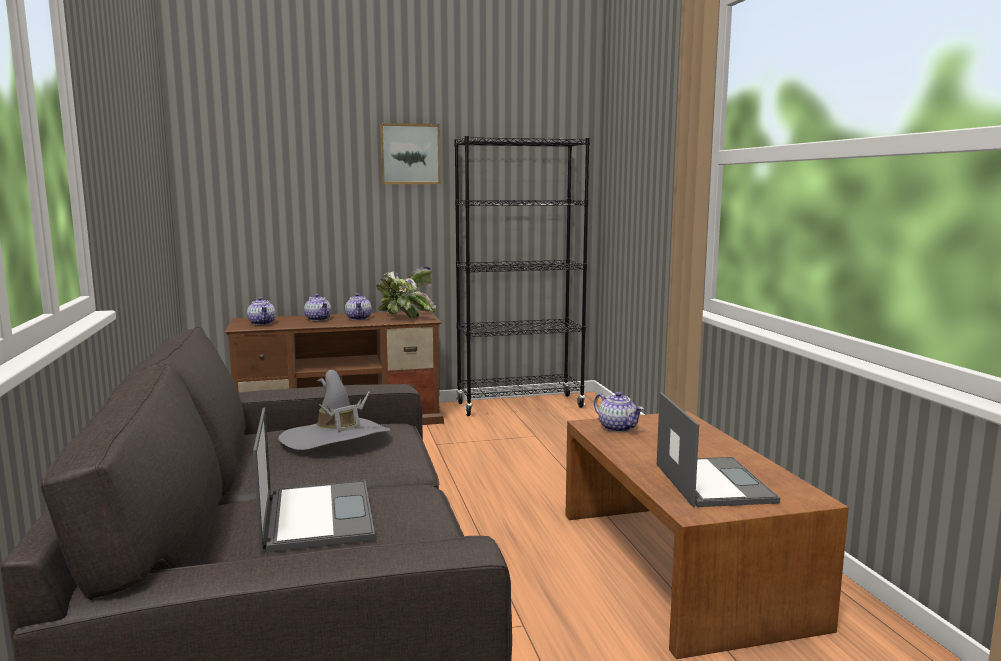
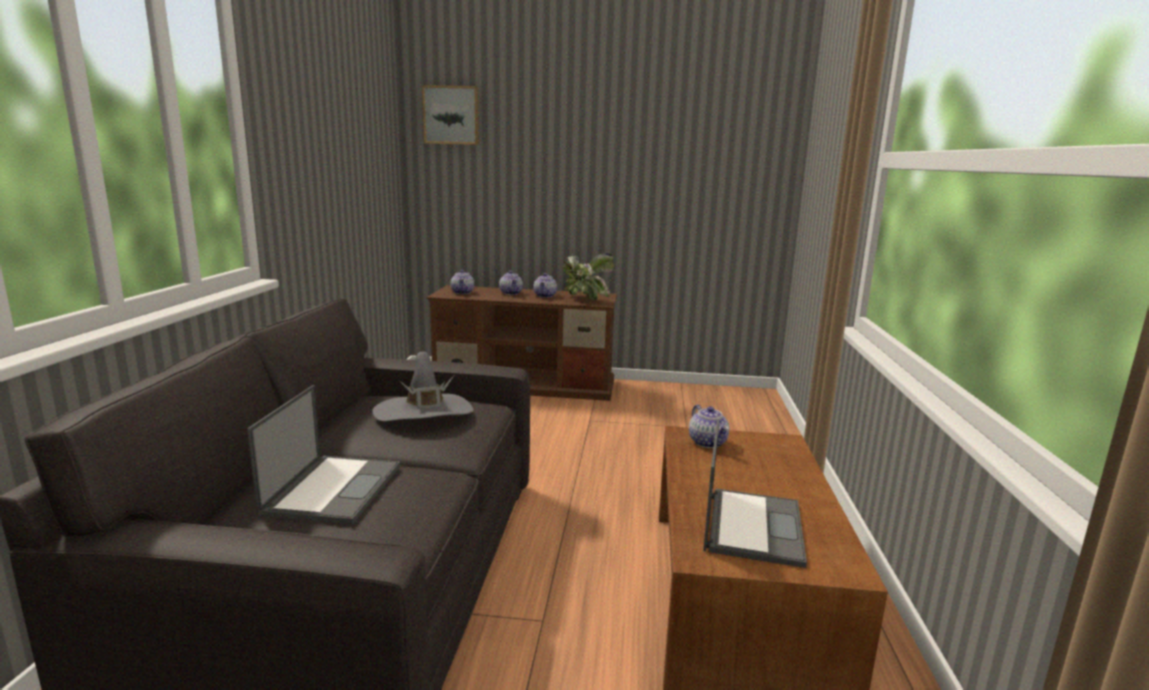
camera: 20 degrees right, 5 degrees up
(410, 154) = (607, 144): picture -> picture (451, 115)
(520, 405) = (693, 393): black bookcase -> none

